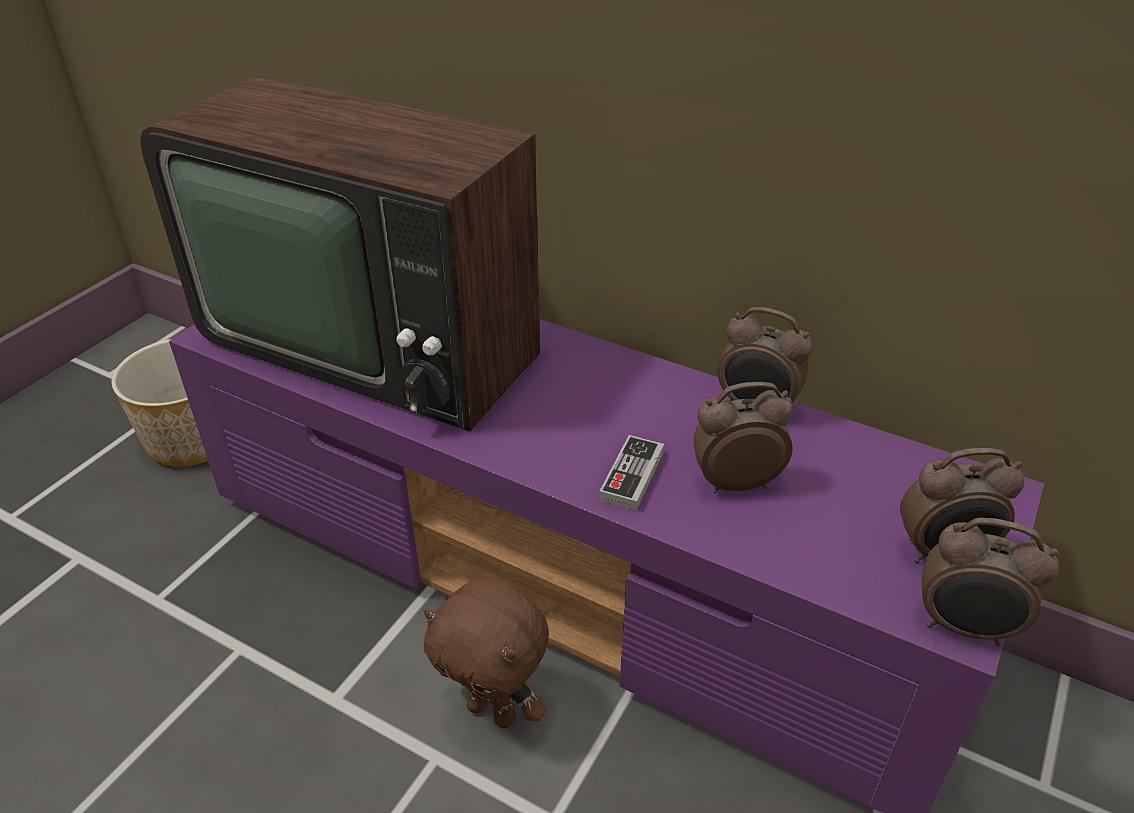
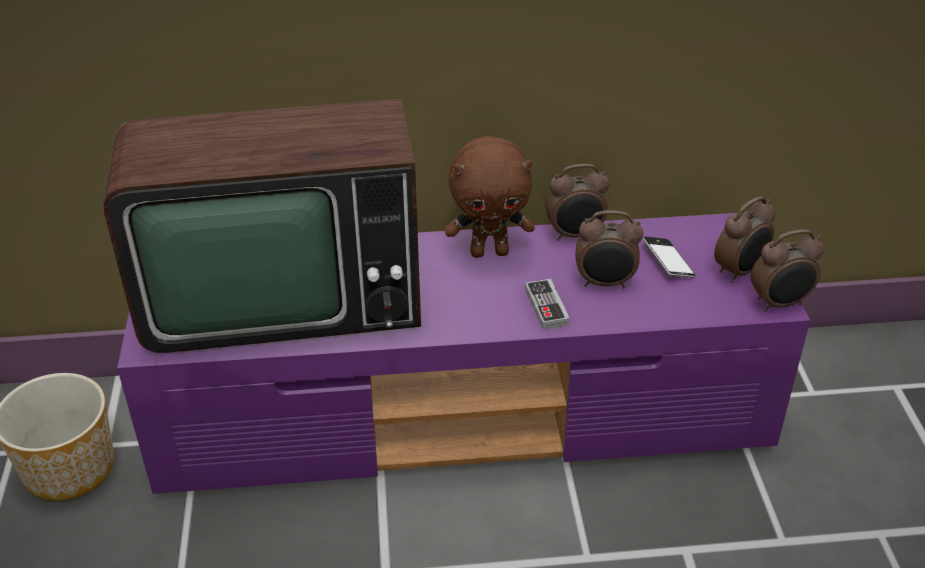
camera: 35 degrees left, 0 degrees up
(494, 711) = (496, 521): brown plush toy -> brown plush toy (490, 252)
(734, 482) = (605, 283): alarm clock -> alarm clock turned 135 degrees counterclockwise
(847, 493) = (667, 262): none -> phone

